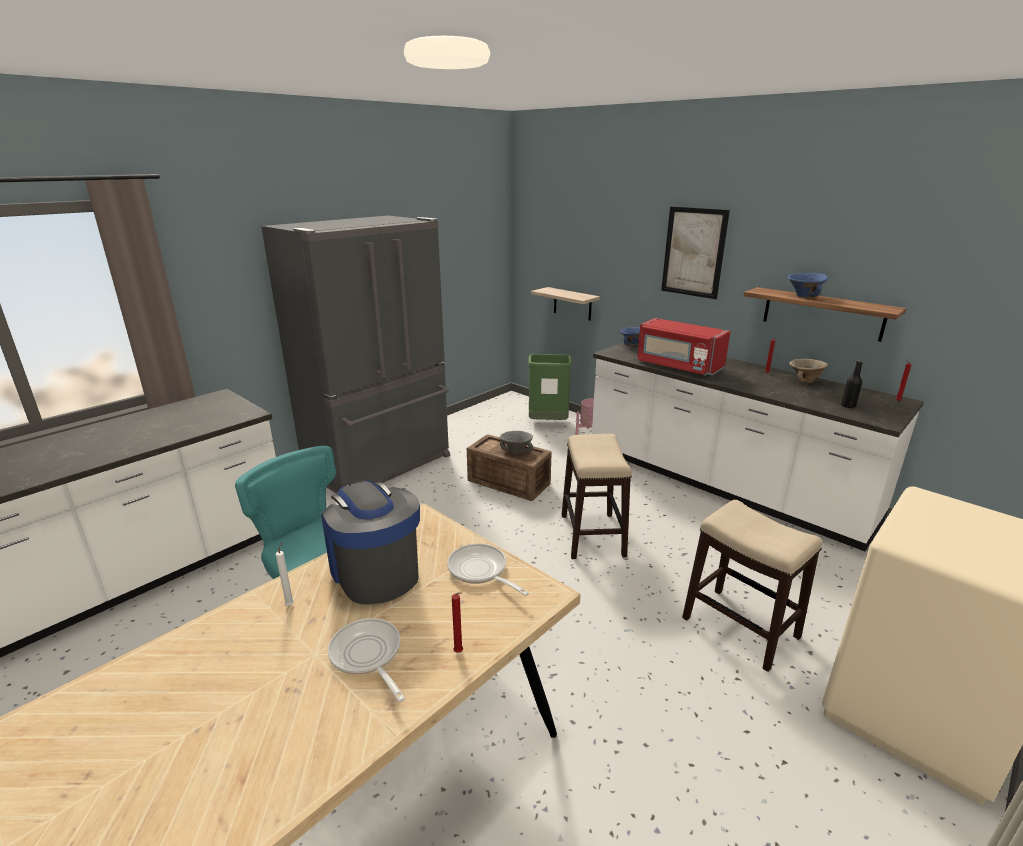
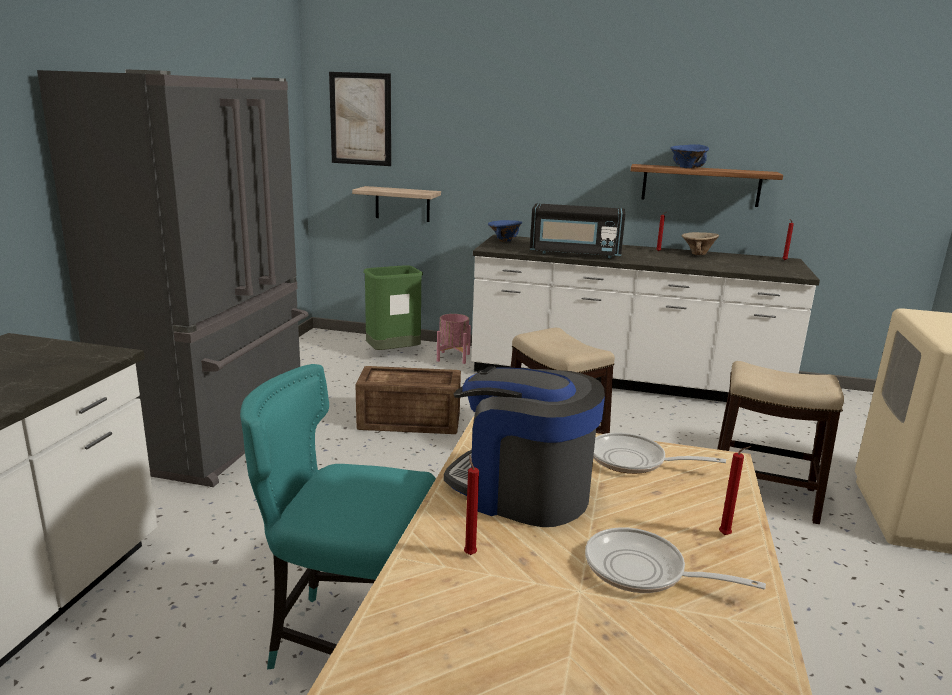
camera: 30 degrees left, 5 degrees down
(290, 604) = (469, 553): white candle -> red candle
(516, 451) = (419, 377): grey bowl -> none
(678, 366) = (575, 253): red microwave -> black microwave
(693, 252) = (558, 131): picture -> picture (360, 119)
(848, 406) = (757, 267): black bottle -> none

